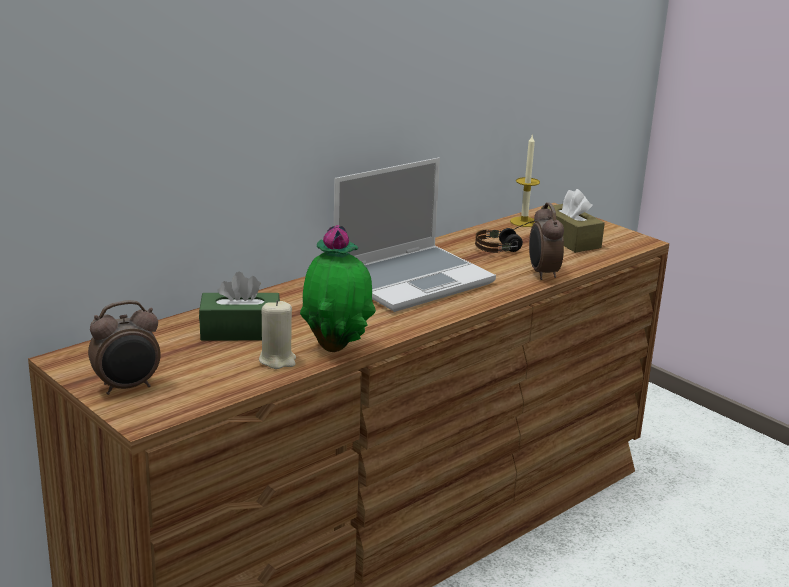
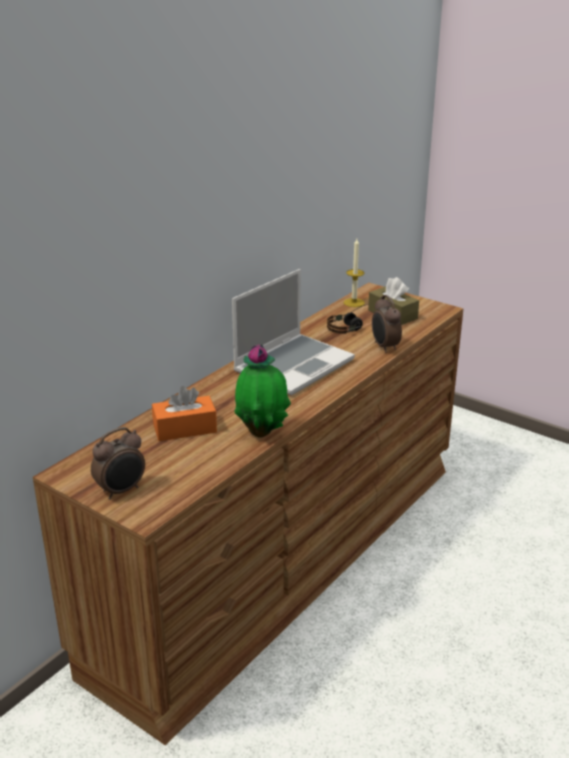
camera: 10 degrees left, 5 degrees up
(240, 331) = (185, 429): green tissue box -> orange tissue box
(277, 360) = (223, 450): beige candle -> none

